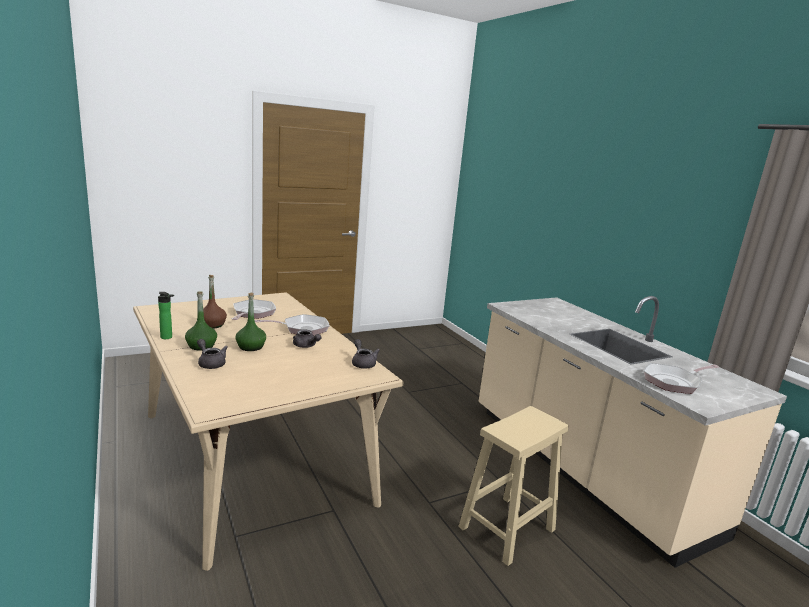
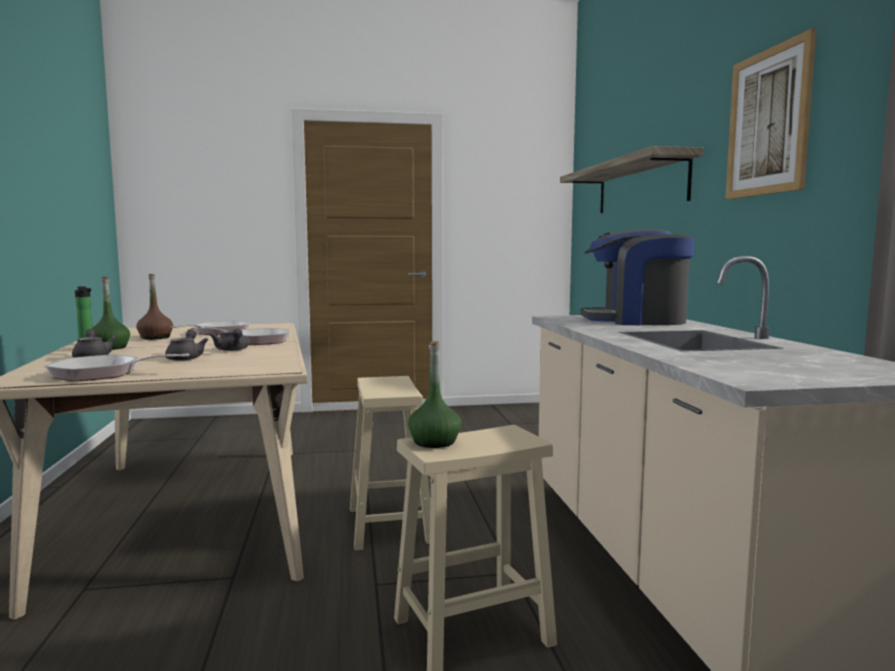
camera: 20 degrees right, 10 degrees down
(251, 347) = (164, 349): green bottle -> green bottle (434, 442)
(363, 363) = (278, 361): grey teapot -> grey teapot (186, 358)
(403, 453) = (390, 526): none -> beige stool
(533, 195) = (640, 186): none -> shelf
(558, 312) = (635, 320): none -> coffee machine
(652, 196) = (768, 122): none -> picture
(674, 382) = (740, 364): frying pan -> frying pan (102, 374)

